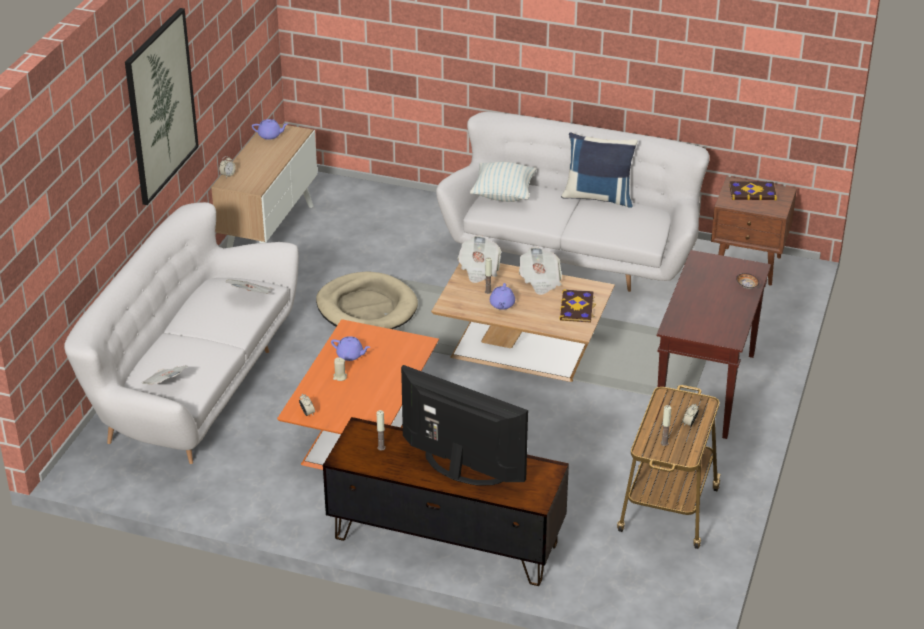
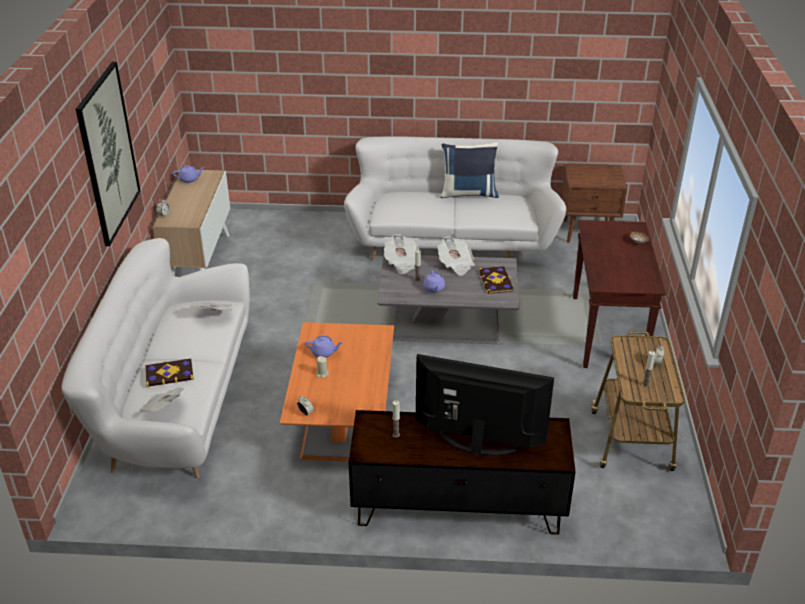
camera: 15 degrees left, 0 degrees up
(367, 308) = (305, 310): beige dog bed -> none
(503, 194) = (394, 201): pillow -> none
(523, 348) = (448, 323): brown coffee table -> grey coffee table
(752, 192) = (590, 172): book -> book (169, 373)

